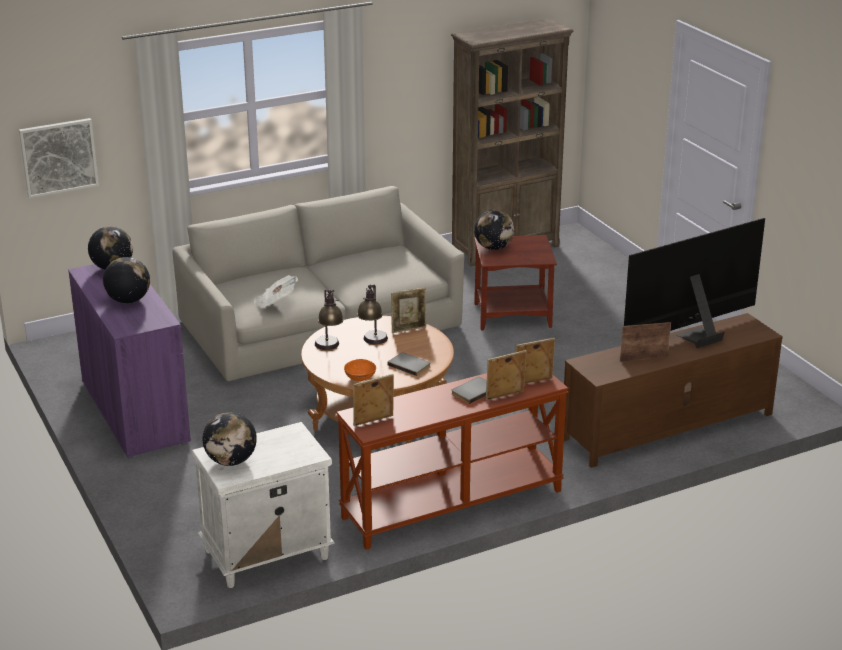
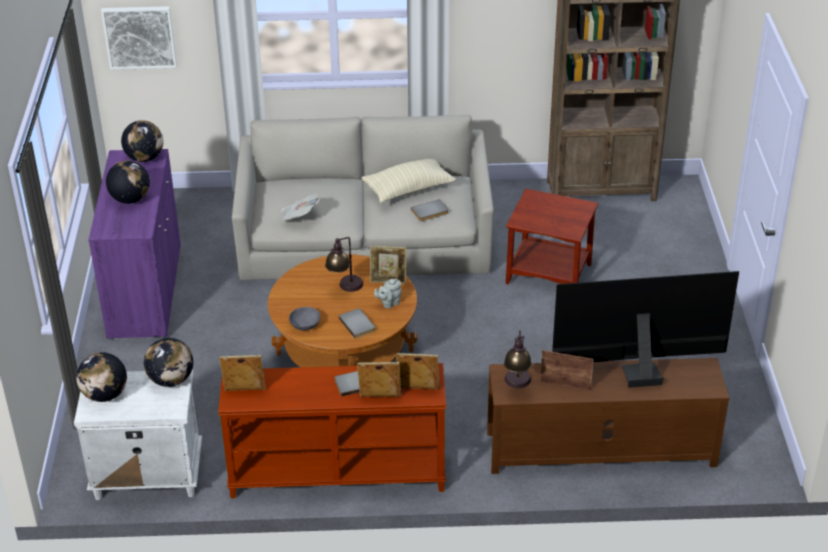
camera: 25 degrees right, 10 degrees up
(329, 348) = (302, 284): table lamp -> table lamp (517, 386)
(359, 377) = (304, 325): orange bowl -> grey bowl
(362, 262) = (408, 189): none -> beige pillow
(397, 274) = (430, 212): none -> grey book
(424, 344) = (389, 303): none -> grey teapot
(493, 248) = (534, 206): globe -> globe (171, 380)

